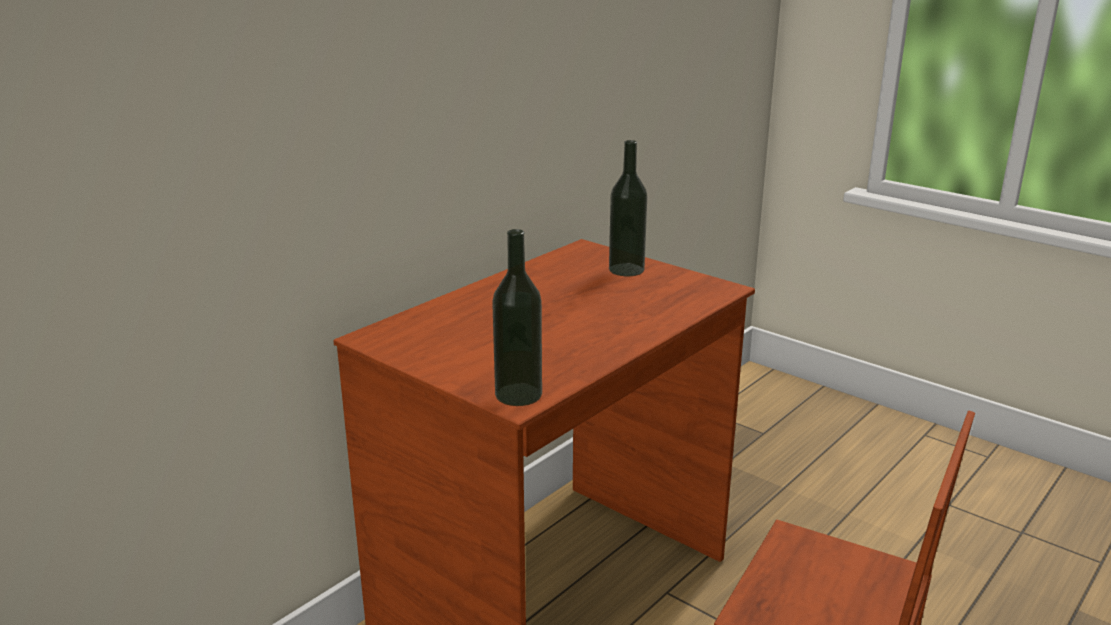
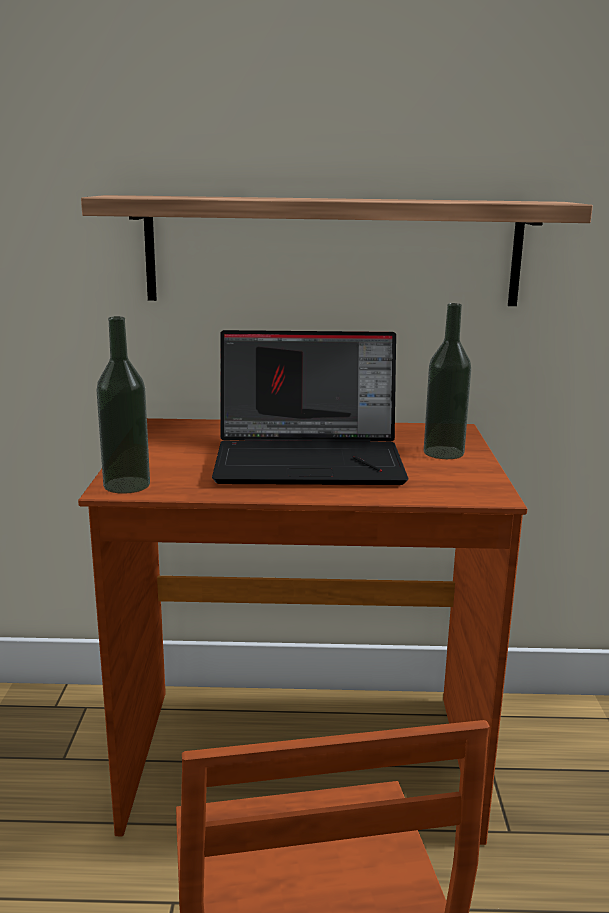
camera: 50 degrees right, 5 degrees down
(471, 109) = (332, 251): none -> shelf
(571, 312) = (311, 460): none -> laptop

